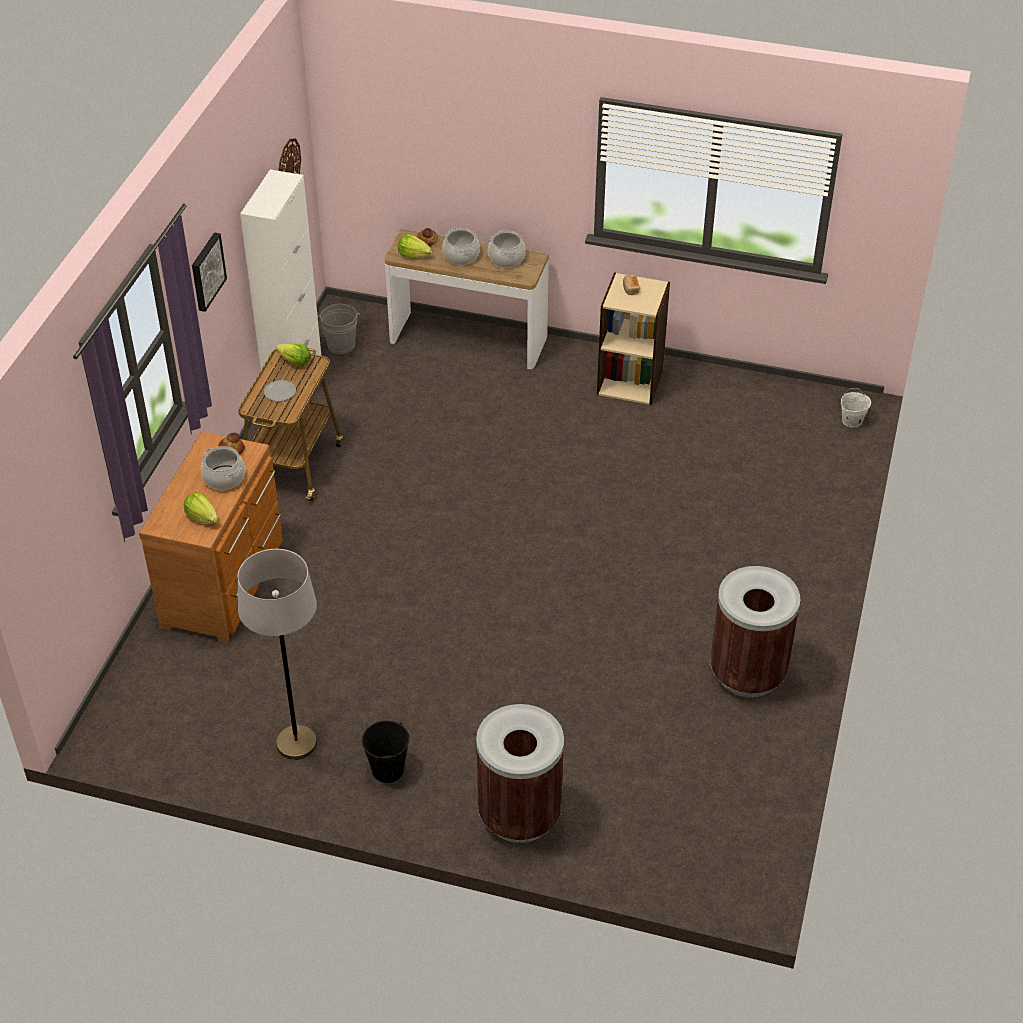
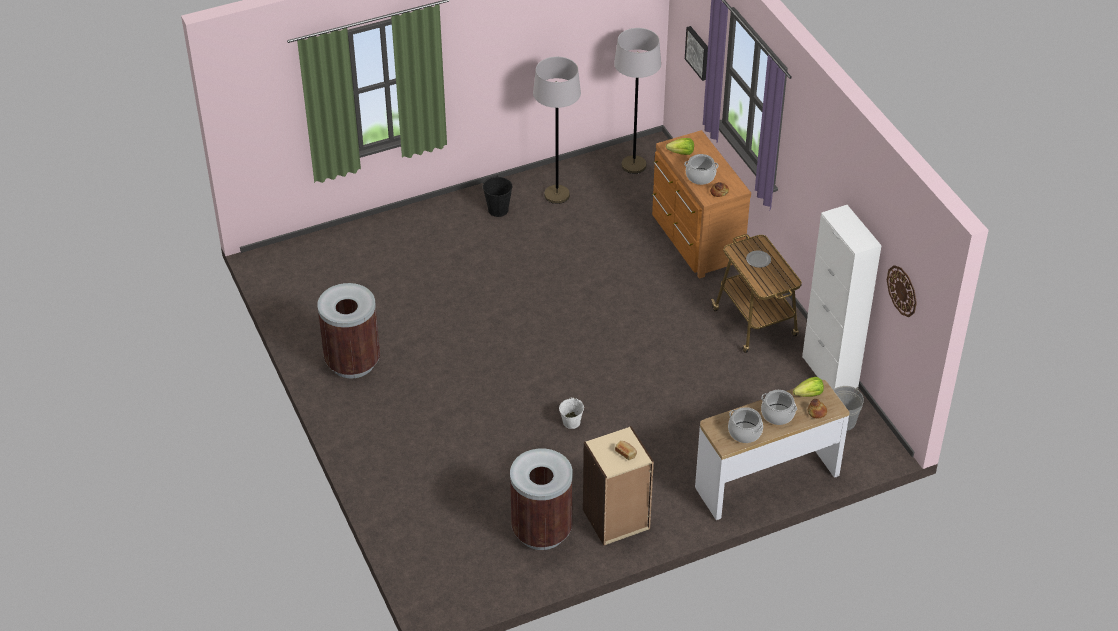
camera: 140 degrees right, 0 degrees up
(159, 724) = (634, 165): none -> grey floor lamp
(206, 271) = (814, 171): picture -> picture (698, 52)
(295, 362) = (778, 283): lettuce -> none
(519, 815) = (410, 227): brown trash can -> brown trash can (541, 530)
(851, 421) = (427, 589): white bucket -> white bucket (571, 422)

